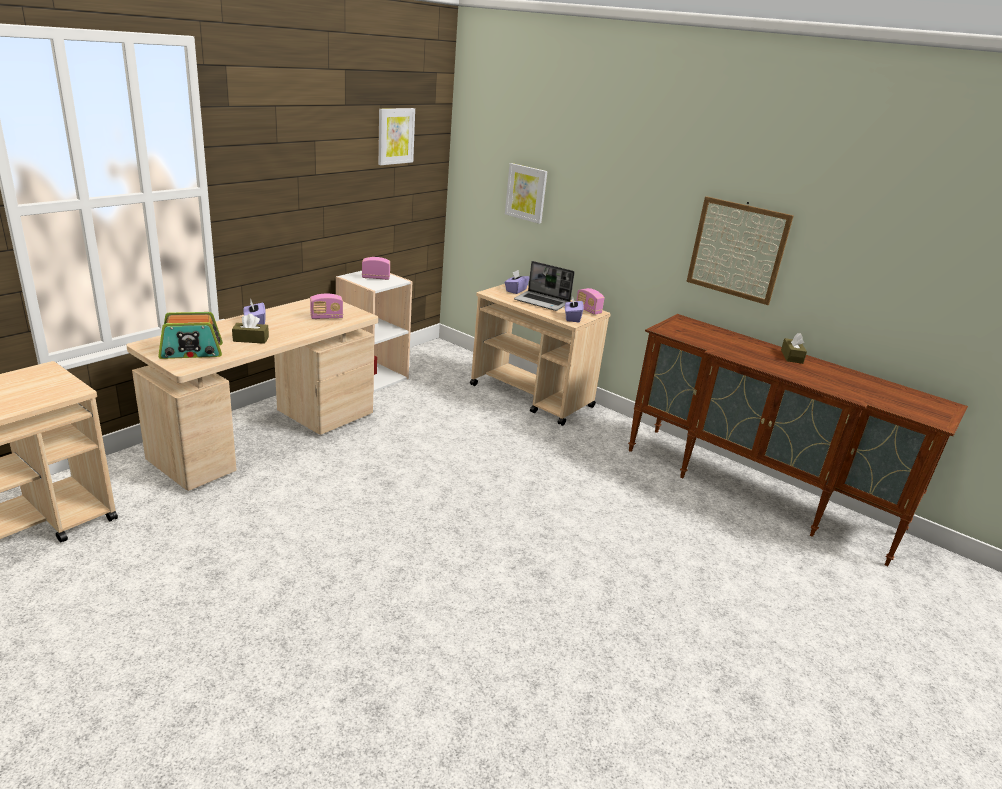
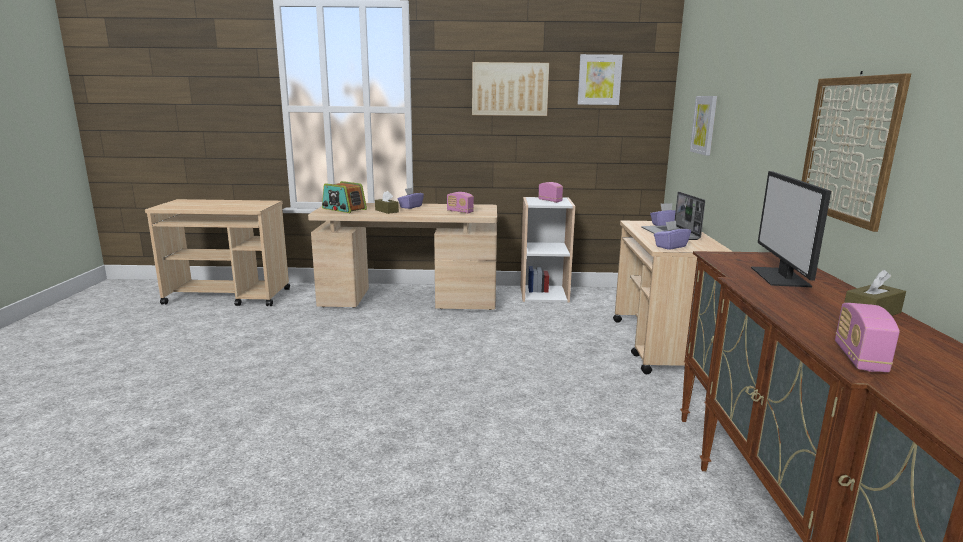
camera: 55 degrees right, 10 degrees down
(316, 153) = (510, 89): none -> picture
(588, 310) = (709, 246): radio -> radio (859, 358)
(722, 340) = (781, 277): none -> monitor

